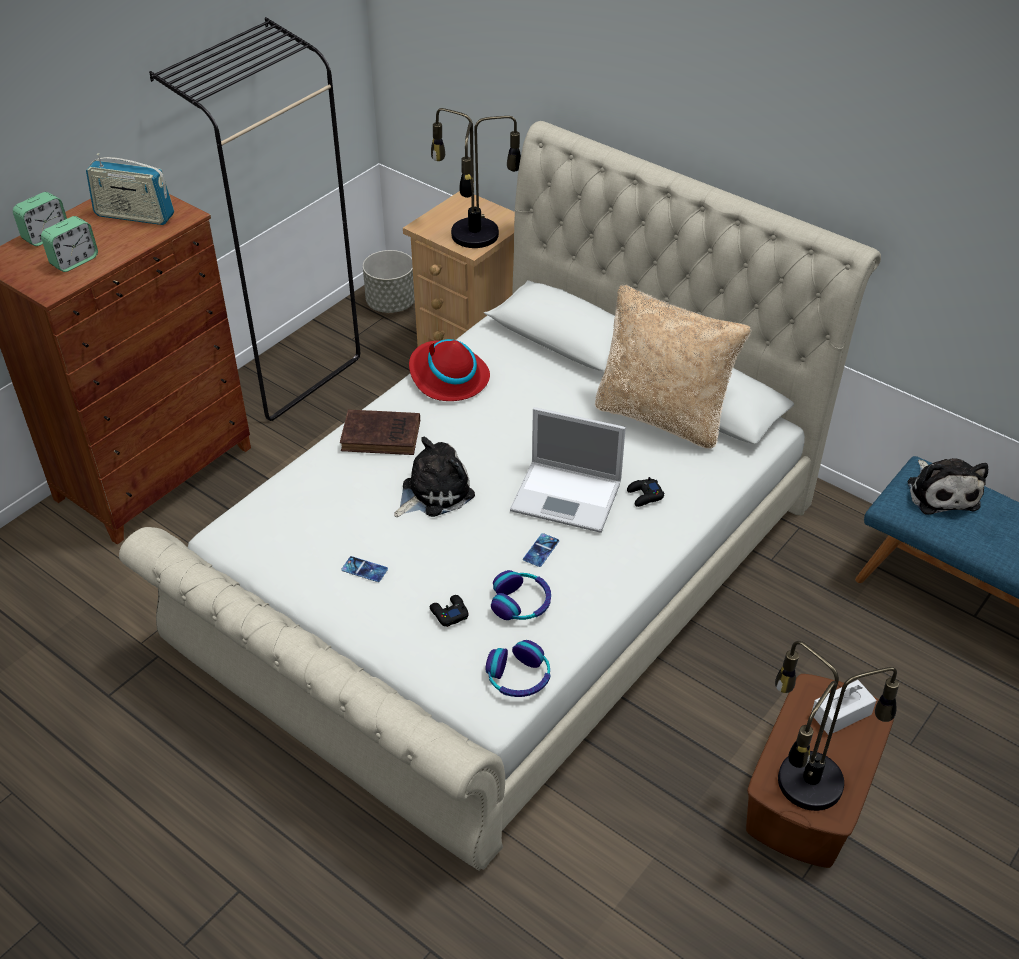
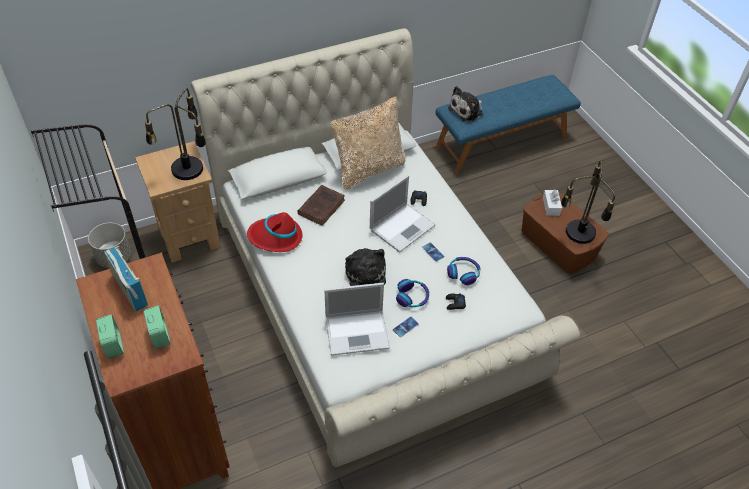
camera: 65 degrees left, 5 degrees up
(134, 216) = (130, 290): radio -> radio turned 75 degrees counterclockwise
(322, 520) = (358, 332): none -> laptop
(383, 436) = (306, 282): brown book -> brown book (322, 206)
(518, 677) = (509, 292): headphones -> headphones (412, 297)
(941, 492) = (467, 110): plush toy -> plush toy turned 120 degrees clockwise

